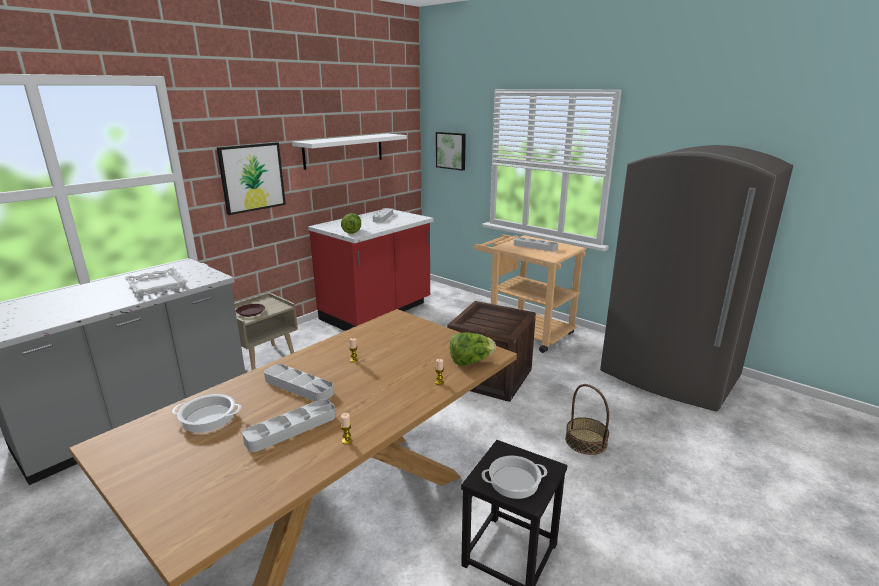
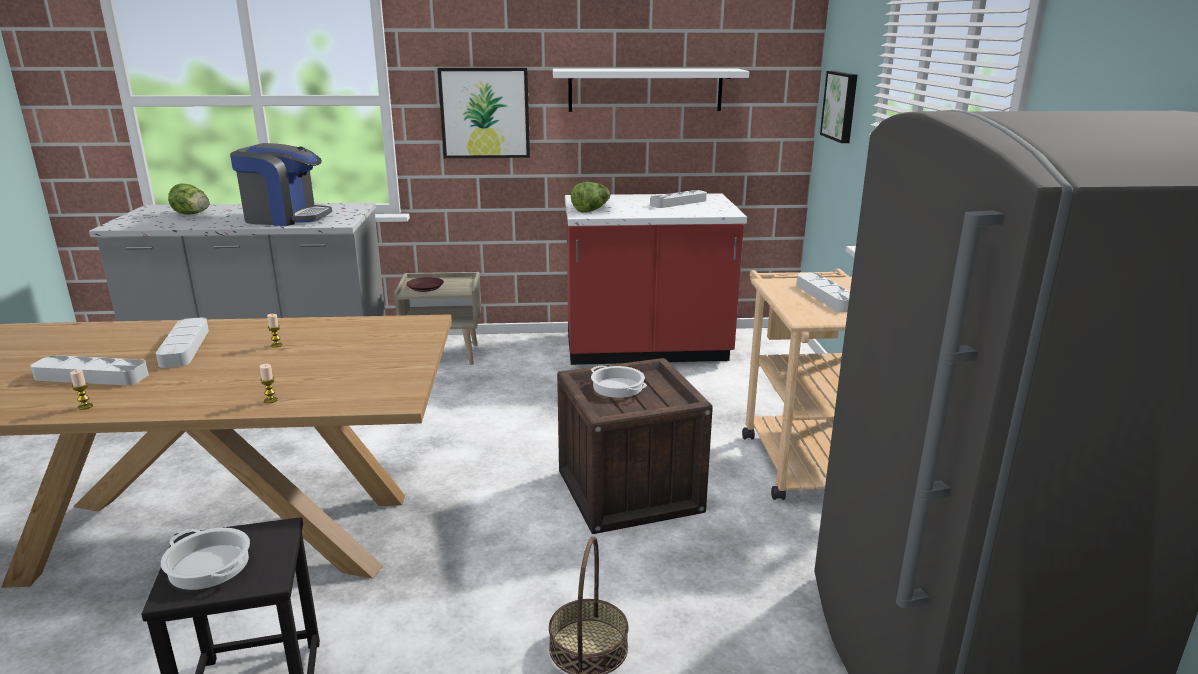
camera: 45 degrees right, 0 degrees up
(156, 285) = (285, 218): white tray -> coffee machine
(207, 418) = (85, 341): cooking pot -> cooking pot (617, 387)
(470, 362) = (352, 396): lettuce -> lettuce (193, 214)

